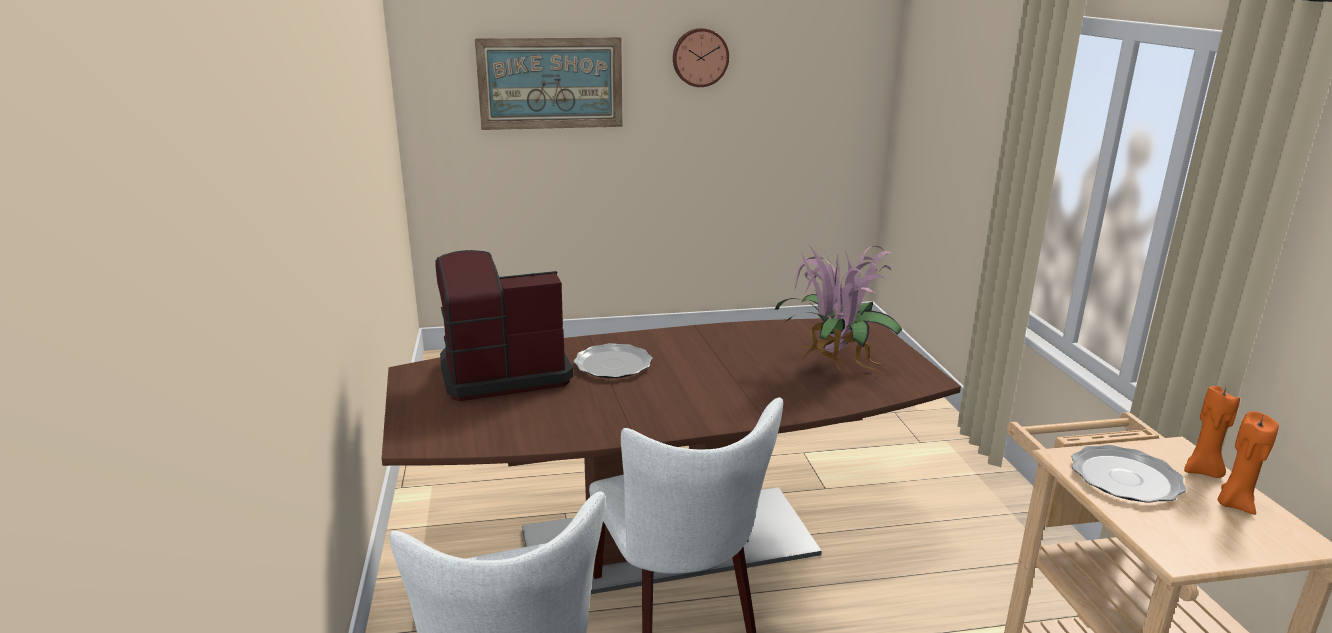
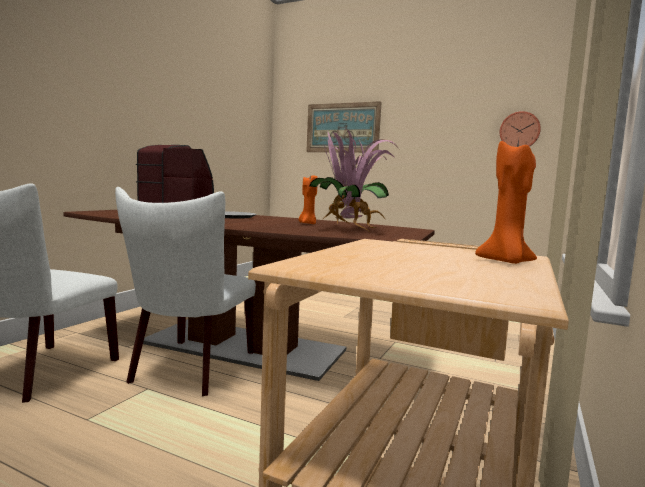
camera: 35 degrees right, 15 degrees down
(700, 57) = (427, 112): wall clock -> wall clock (519, 131)
(1126, 478) = (401, 250): plate -> none
(1234, 504) = (484, 271): orange candle -> orange candle (307, 223)

